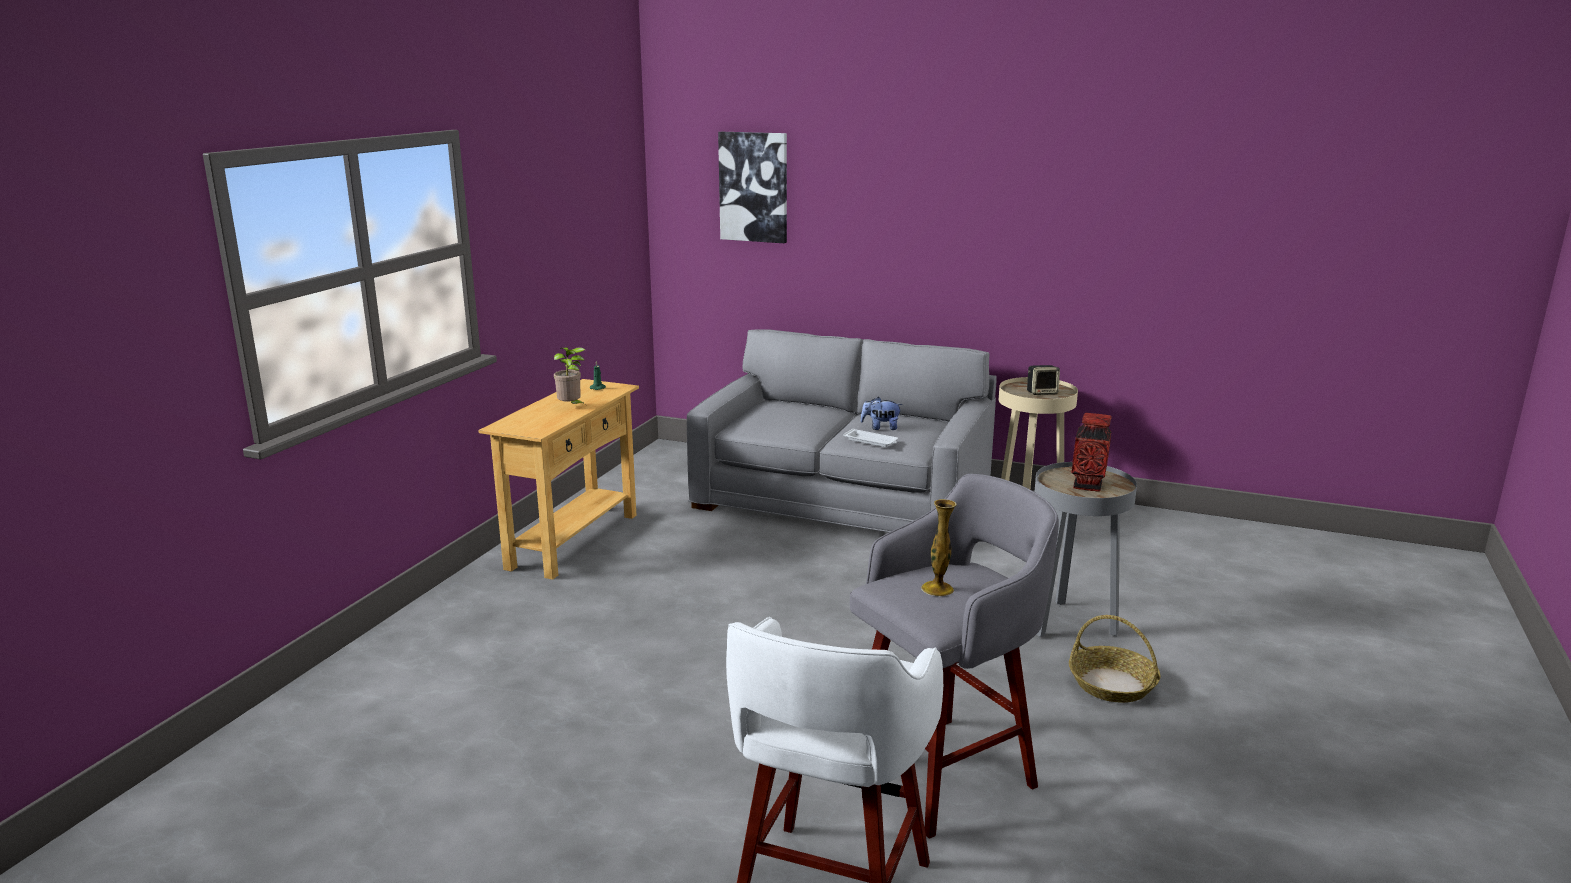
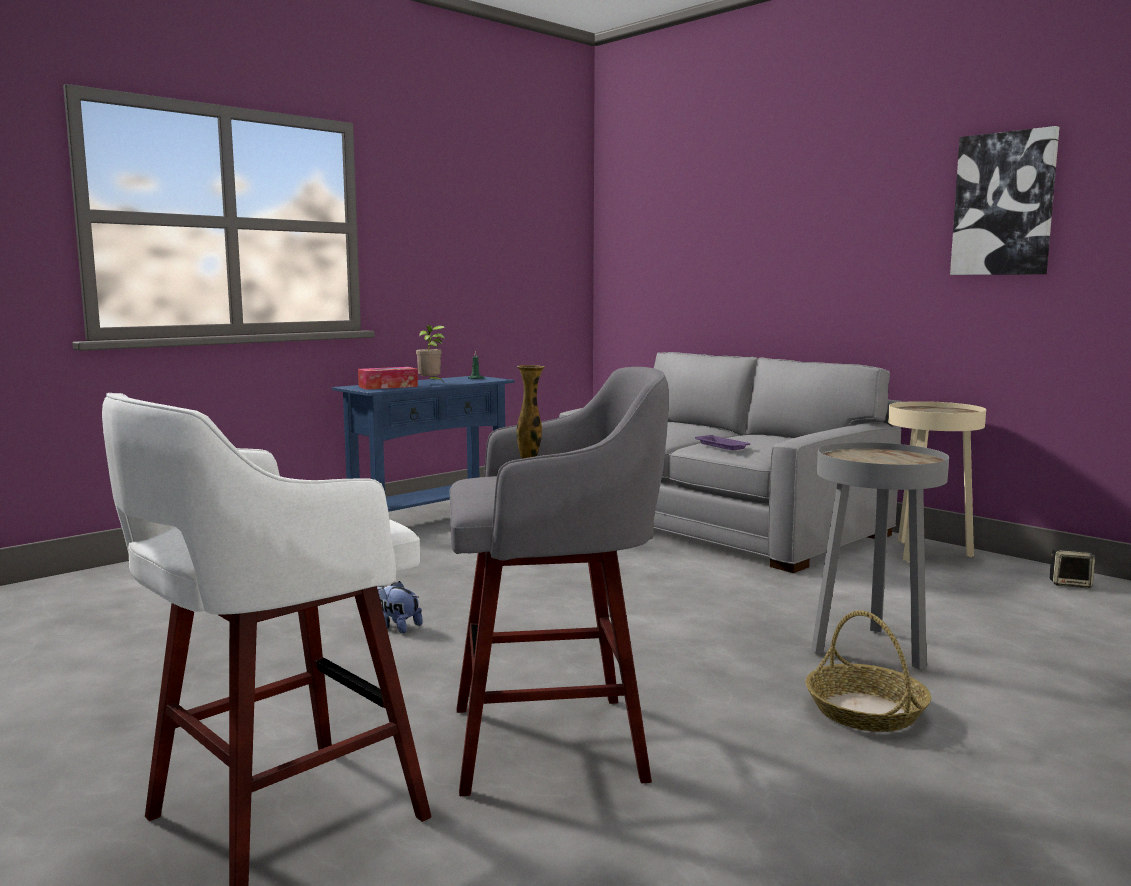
camera: 25 degrees right, 10 degrees down
(539, 421) = (388, 386): none -> tissue box
(573, 541) = (430, 520): beige console table -> blue console table
(754, 187) = (677, 215): picture -> picture (1004, 204)
(871, 441) = (723, 446): white tray -> purple tray
(880, 428) = (747, 440): plush toy -> plush toy (396, 627)
(1042, 392) = (940, 412): speaker -> speaker (1070, 584)
(1087, 486) = (882, 460): vase -> none

